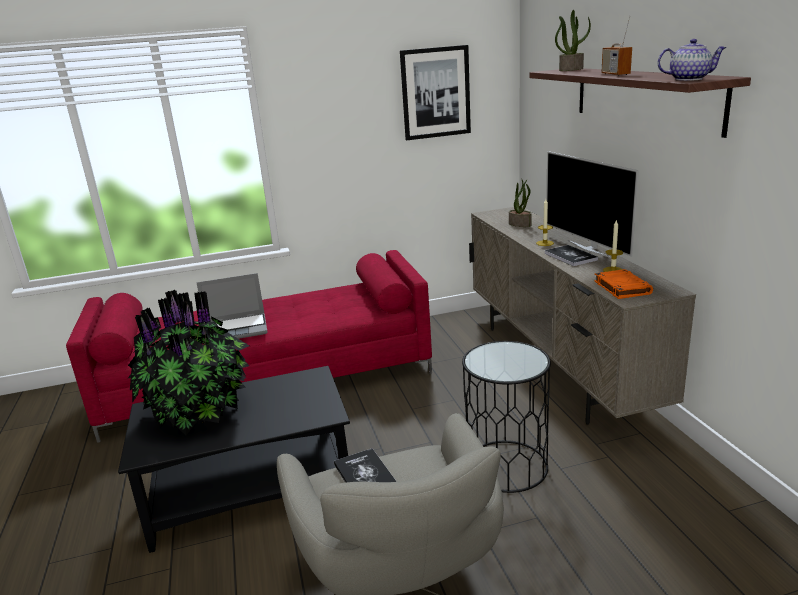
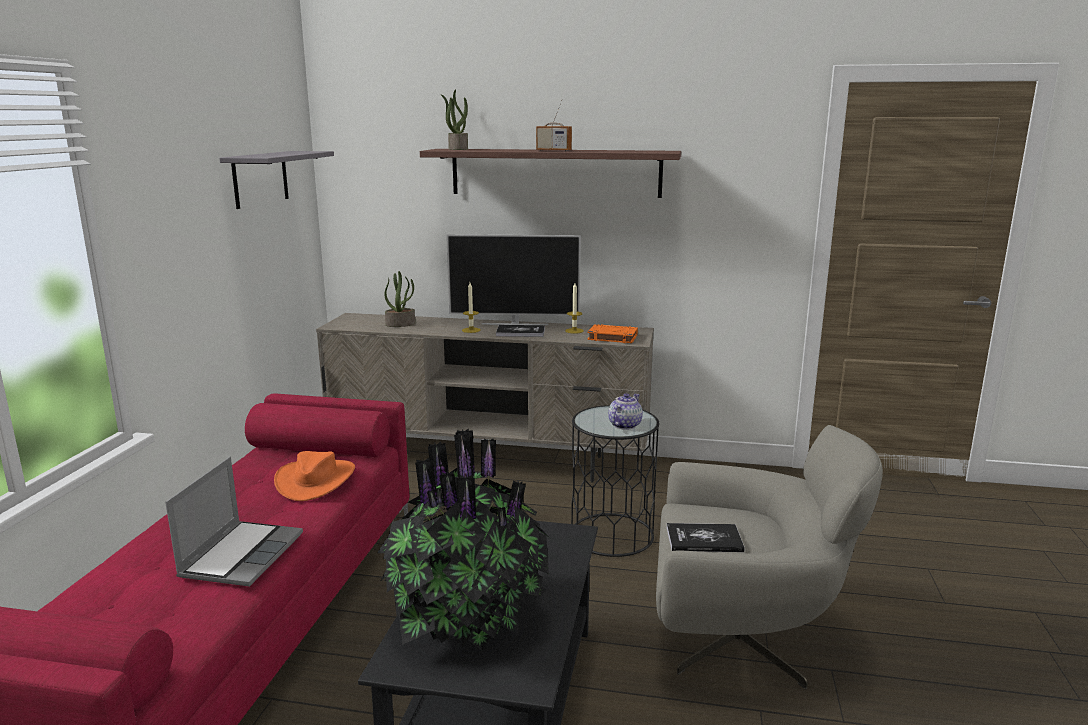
camera: 65 degrees left, 5 degrees down
(335, 310) = (315, 480): none -> orange hat
(435, 93) = (260, 179): picture -> grey shelf
(689, 79) = (655, 151): teapot -> teapot (624, 425)

